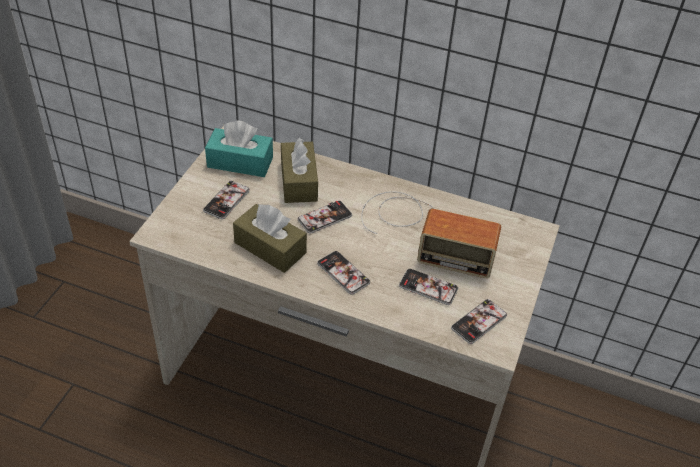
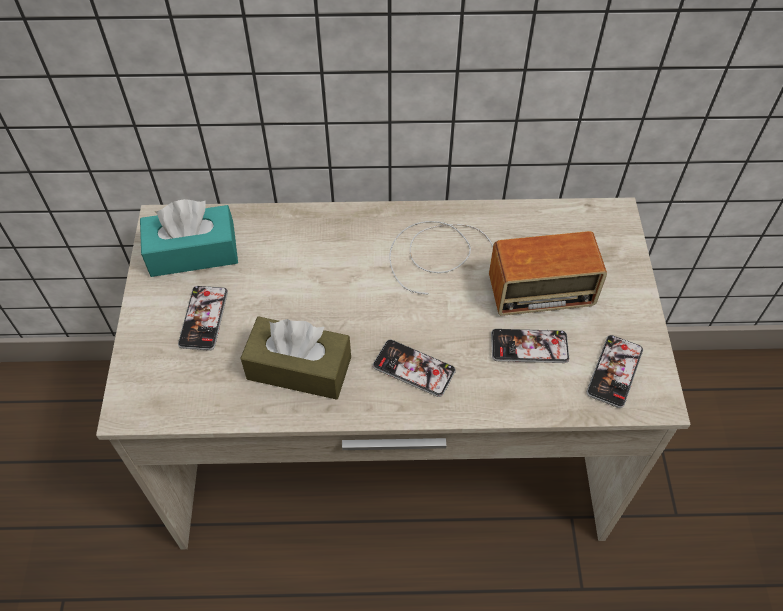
camera: 20 degrees left, 10 degrees up
(299, 181) = (287, 253): brown tissue box -> none
(324, 217) = (348, 295): phone -> none

